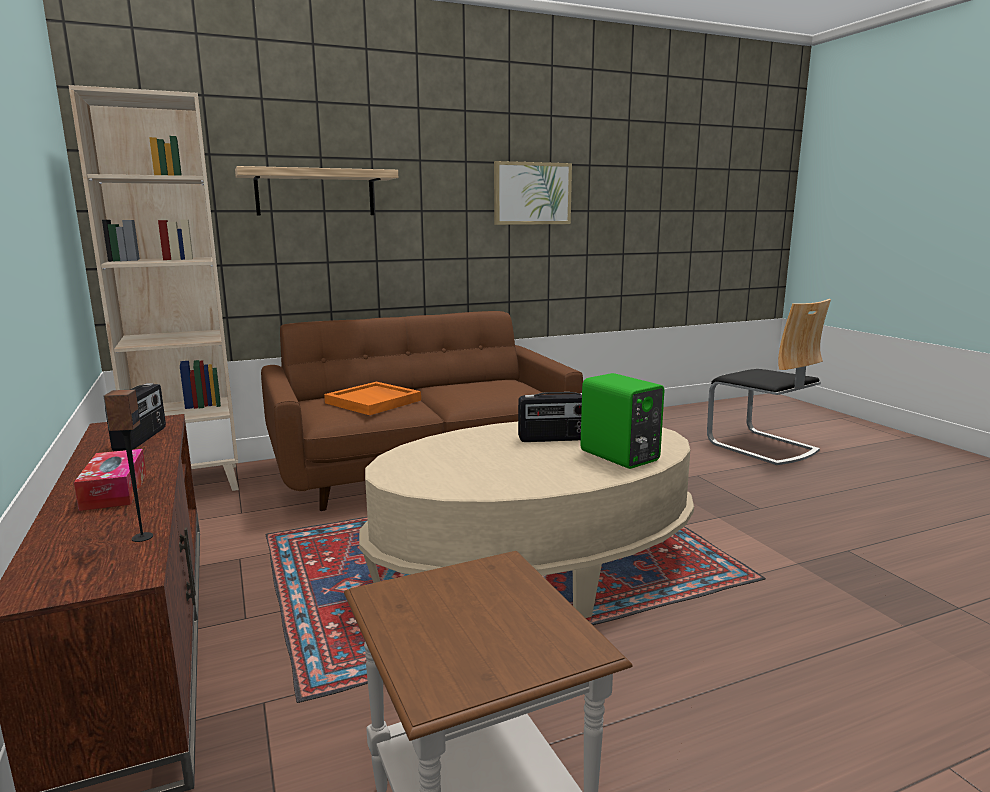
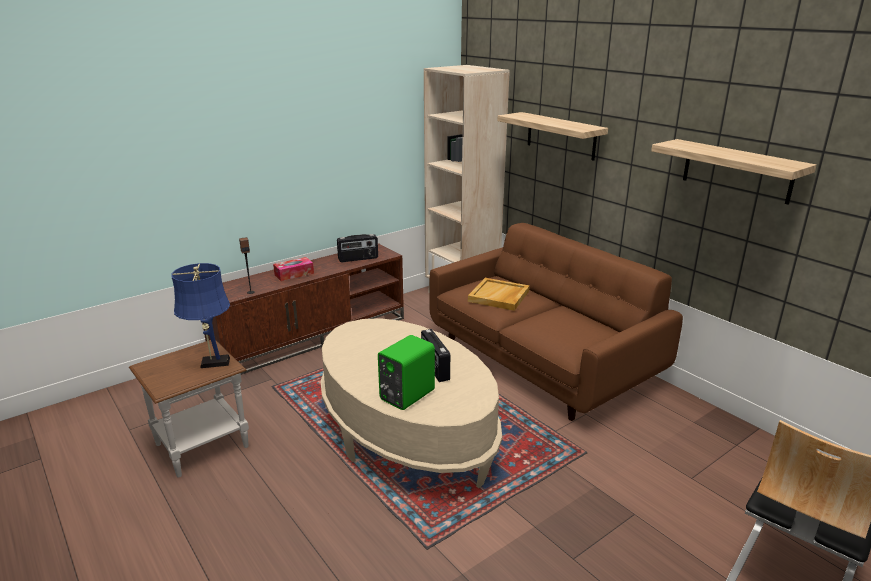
camera: 75 degrees right, 10 degrees up
(374, 401) = (499, 296): orange tray -> beige tray
(476, 585) = (212, 363): none -> blue table lamp
(532, 193) = (737, 171): picture -> shelf

